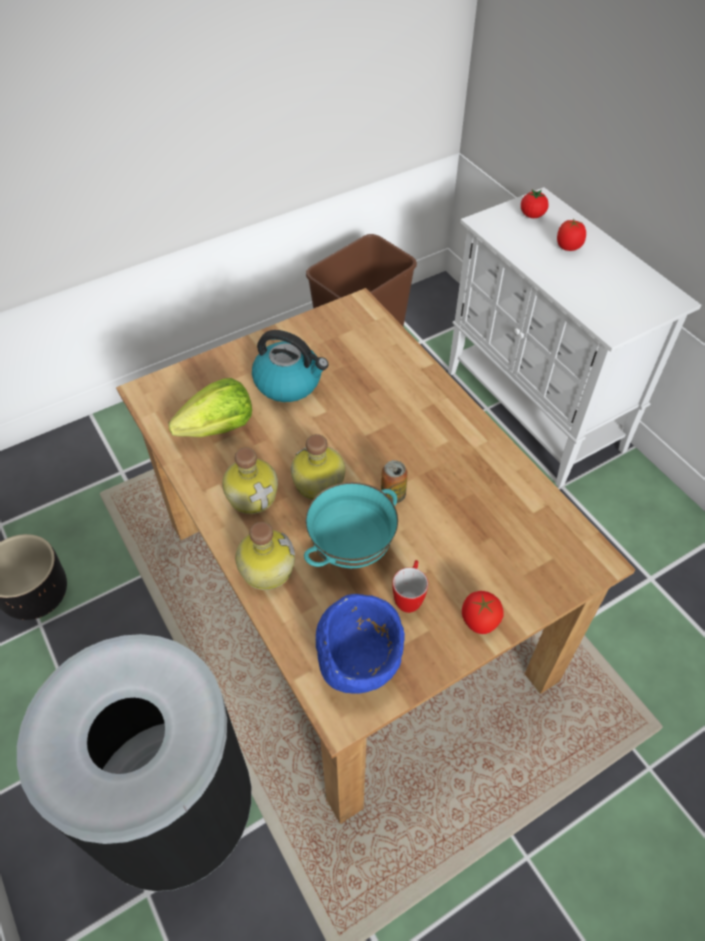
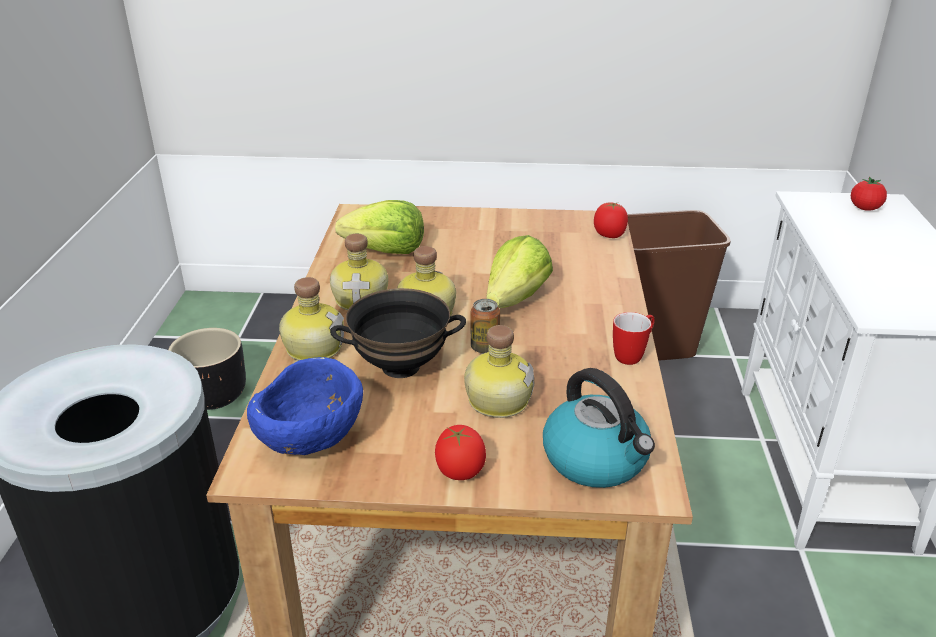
camera: 35 degrees right, 20 degrees down
(289, 382) = (480, 245): kettle -> kettle (597, 460)
(351, 549) = (401, 366): turquoise bowl -> black bowl
(370, 431) = (515, 299): none -> lettuce
(409, 596) = (413, 421): mug -> mug (633, 355)
(445, 541) = (497, 399): none -> bottle
(568, 247) = (886, 240): tomato -> tomato (609, 235)

